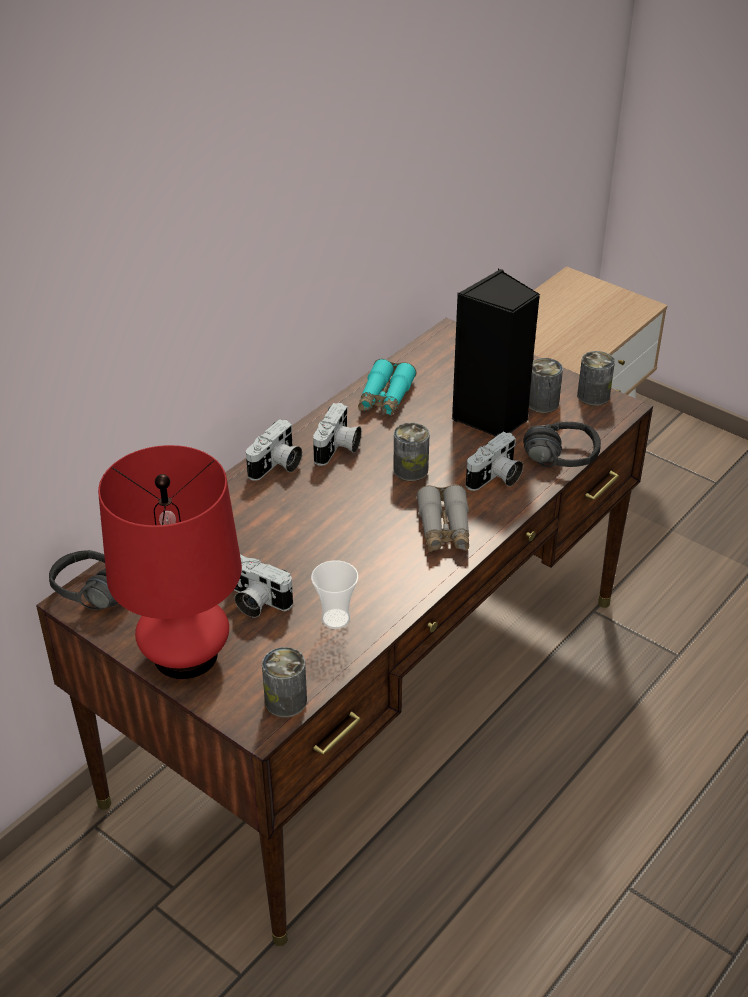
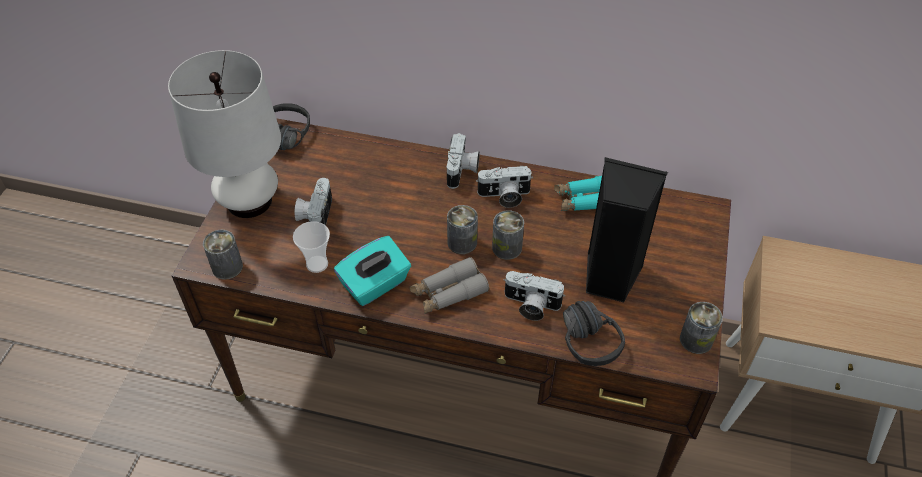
camera: 65 degrees right, 10 degrees up
(185, 655) = (249, 201): red table lamp -> white table lamp
(277, 466) = (462, 171): camera -> camera turned 90 degrees counterclockwise
(398, 580) = (375, 284): none -> turquoise tissue box
(542, 403) = (656, 305): can -> can (462, 242)

